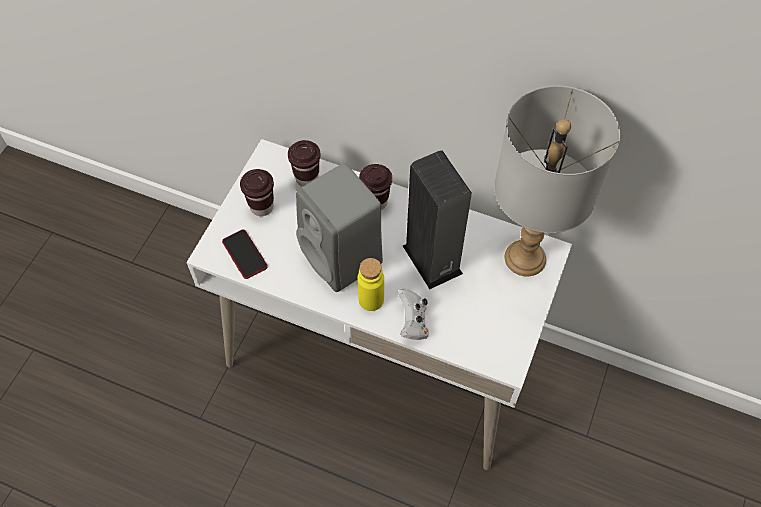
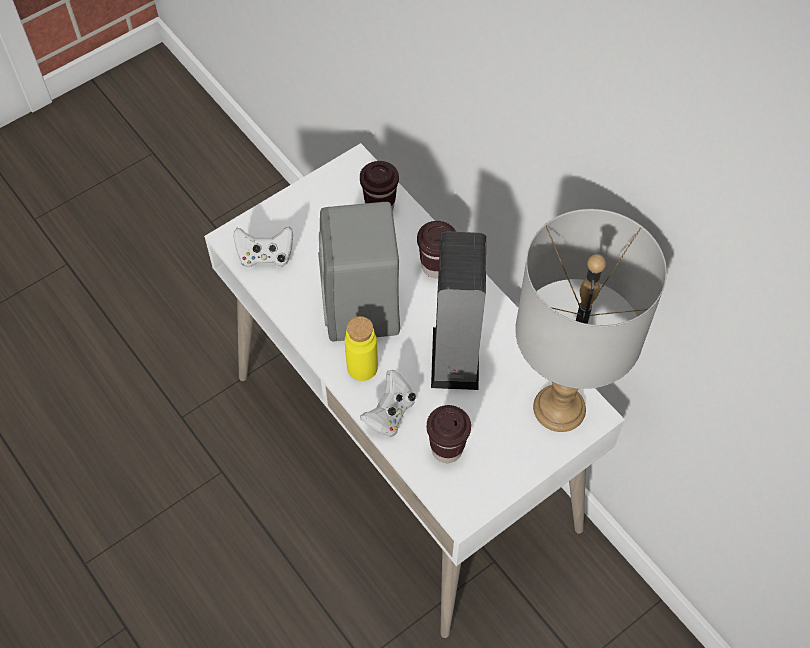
camera: 30 degrees right, 0 degrees up
(244, 254) = (265, 256): phone -> white game controller
(262, 207) = (314, 215): brown cup -> brown cup (447, 449)

